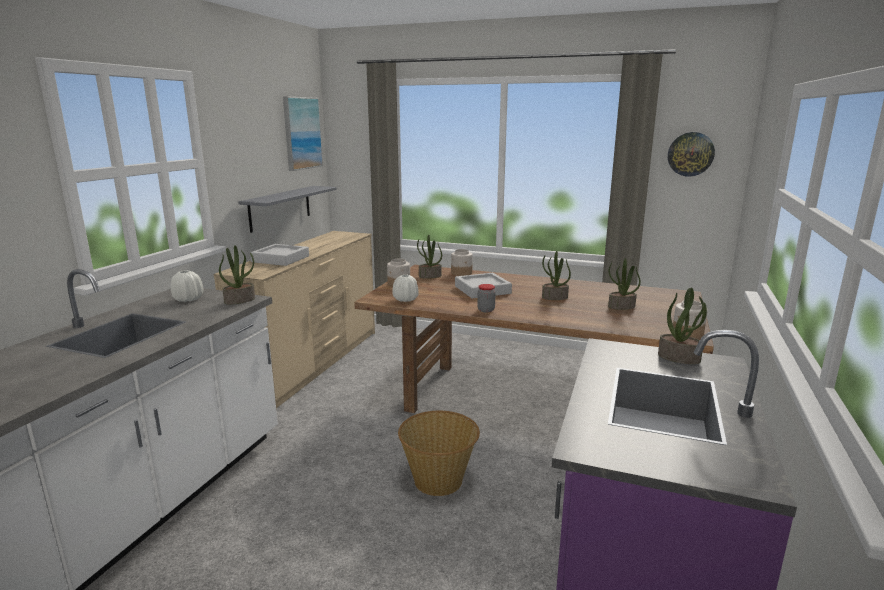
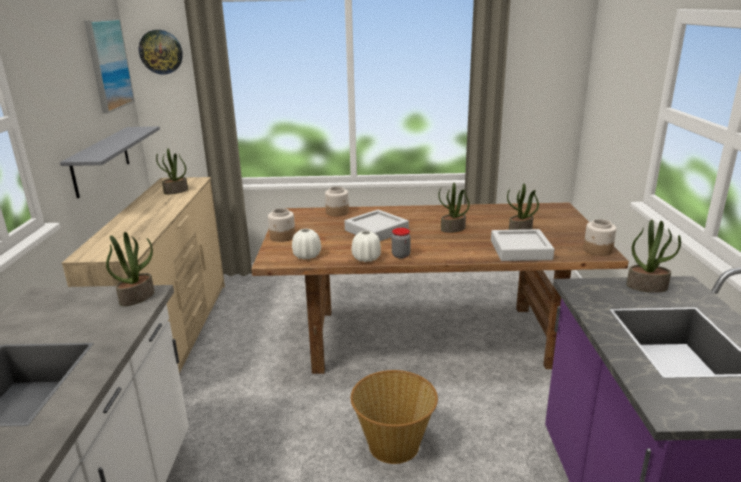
camera: 20 degrees left, 5 degrees up
(188, 299) = (64, 307): white vase -> white vase (366, 258)
(280, 259) = (132, 227): grey tray -> grey tray (520, 250)
(430, 276) = (307, 221): potted plant -> potted plant (175, 191)
(690, 154) = (538, 68): wall clock -> wall clock (161, 52)

